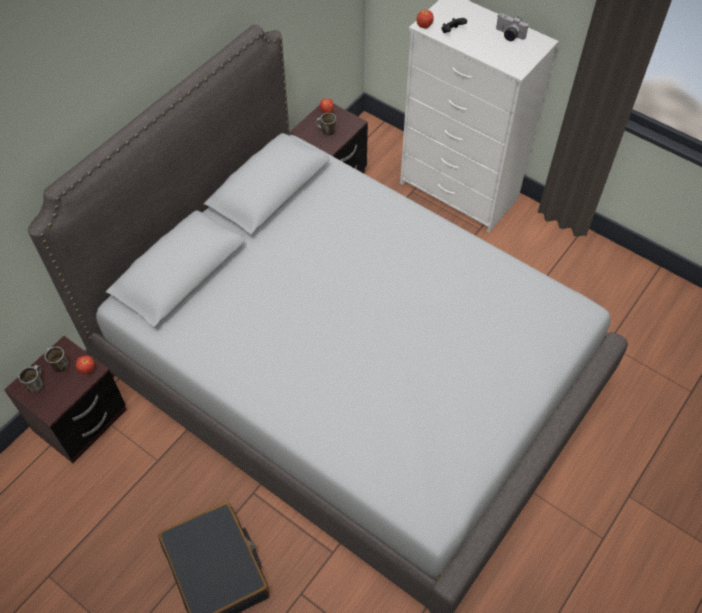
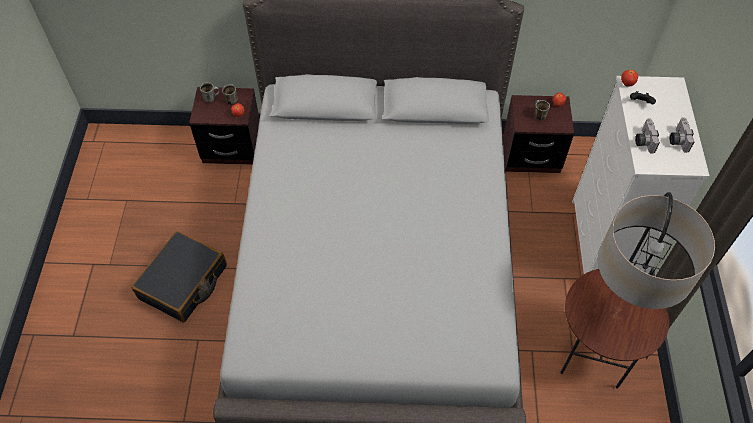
camera: 55 degrees right, 0 degrees up
(492, 55) = (643, 141): none -> camera
(554, 268) = (592, 354): none -> floor lamp

